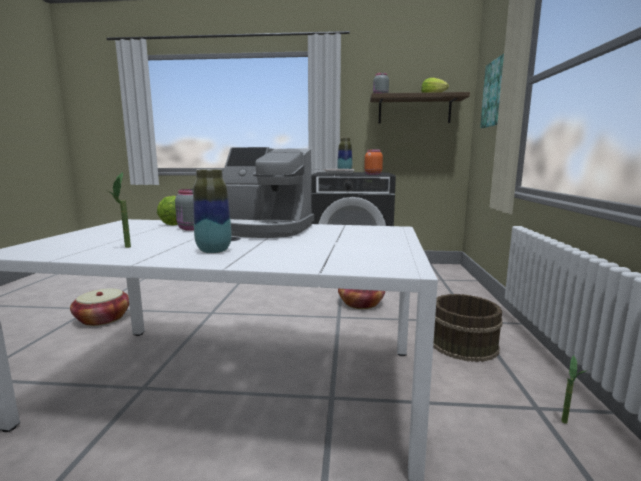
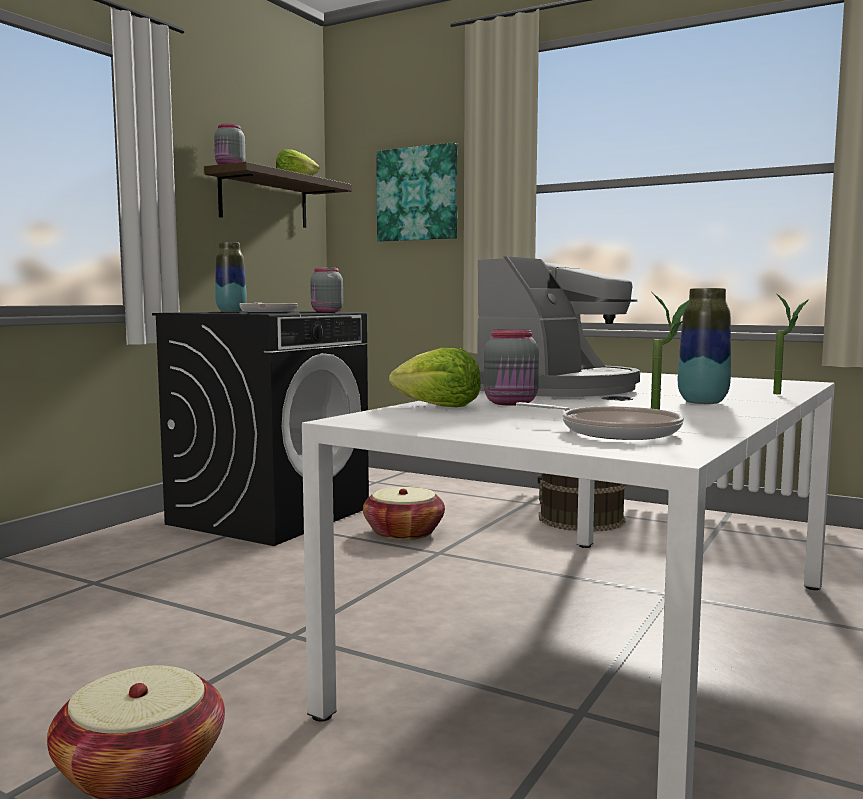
camera: 65 degrees left, 5 degrees down
(80, 244) = (613, 431): none -> frying pan
(372, 174) = (326, 311): orange jar -> grey jar
(566, 425) = (745, 528): potted plant -> potted plant (785, 394)

